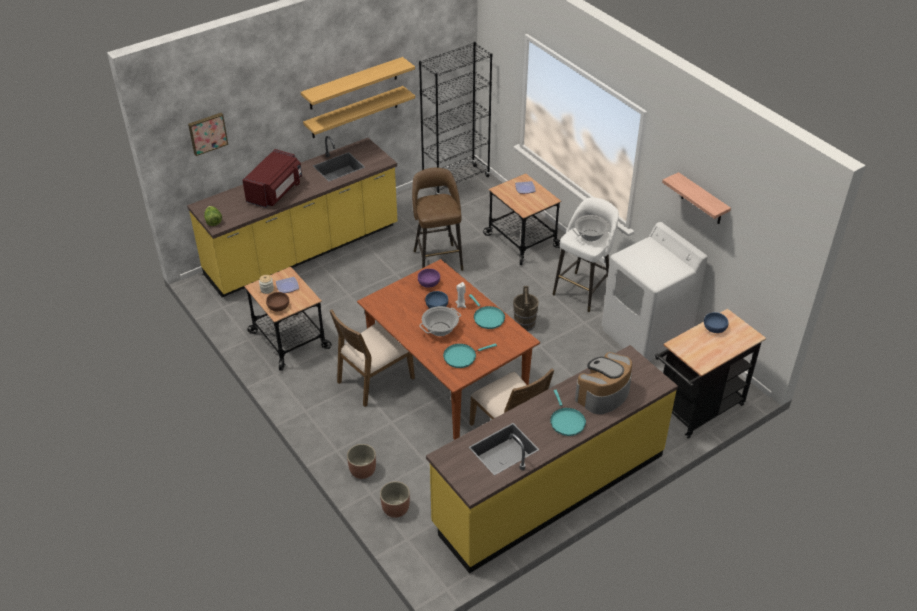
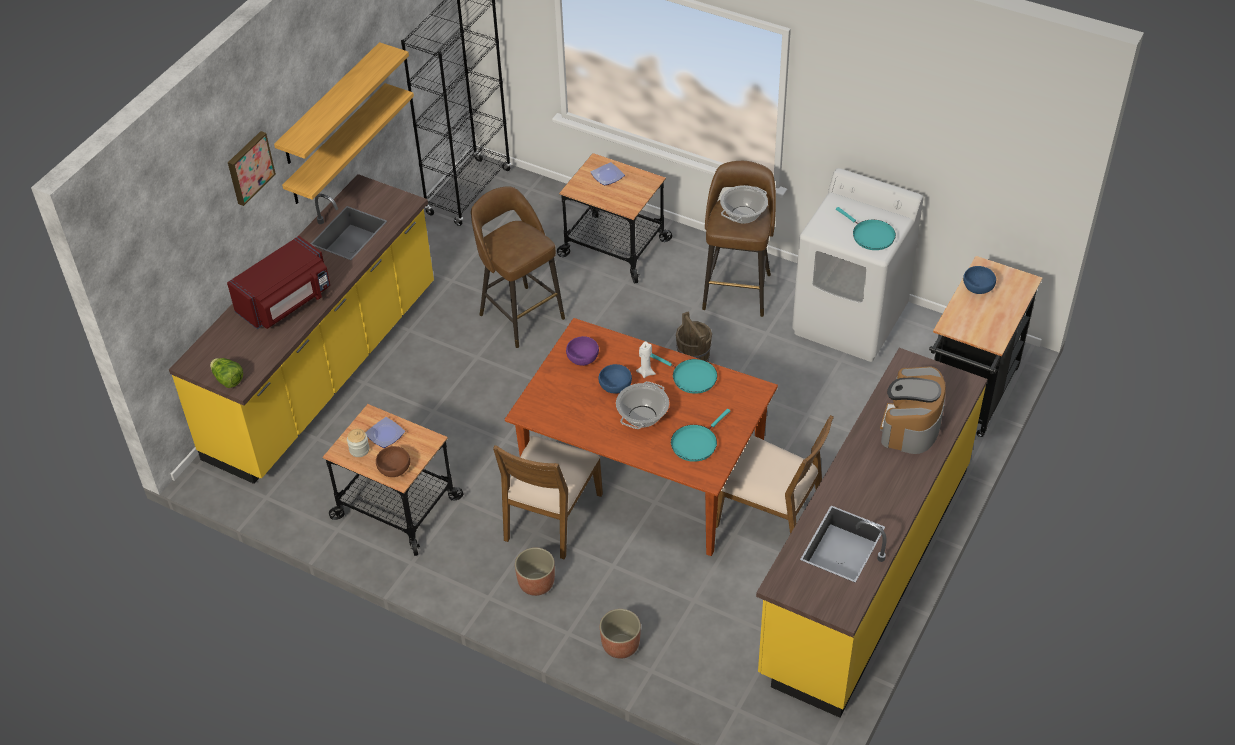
camera: 25 degrees left, 5 degrees up
(207, 133) = (176, 253): picture -> picture (249, 167)
(276, 192) = (286, 302): red microwave -> red microwave turned 45 degrees clockwise
(395, 508) = (696, 676): planter -> planter (536, 583)
(566, 421) = (892, 477): turquoise frying pan -> turquoise frying pan (870, 236)
(583, 291) = (737, 290): white stool -> brown stool
(702, 200) = (901, 126): shelf -> none

